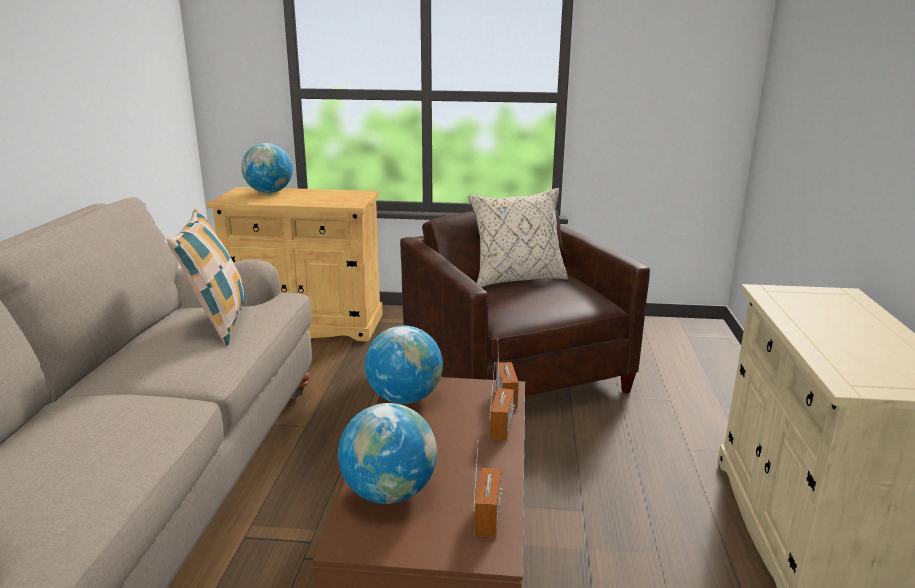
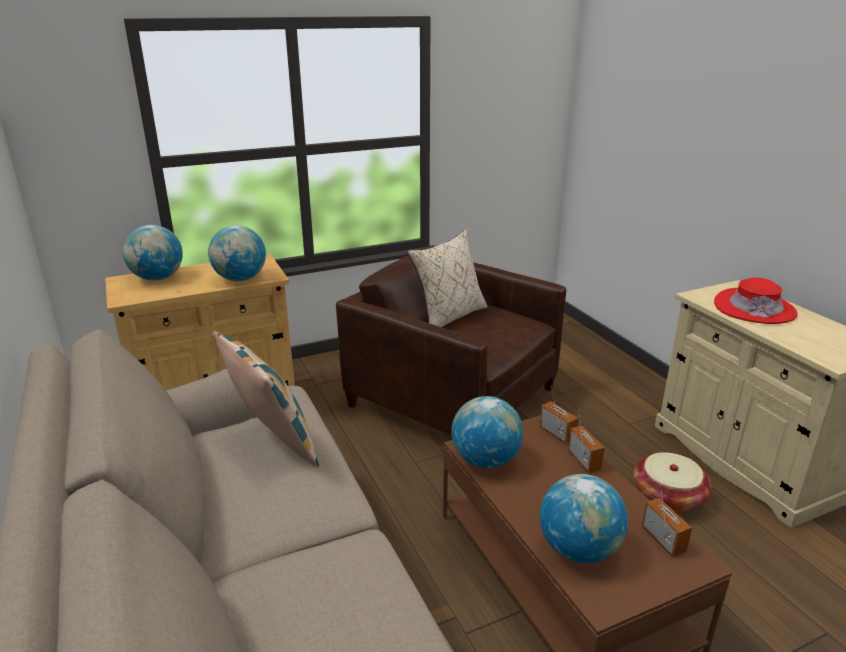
camera: 30 degrees left, 5 degrees up
(326, 202) = (240, 279): none -> globe
(651, 531) = (667, 497): none -> basket
(828, 315) = (754, 308): none -> red hat

